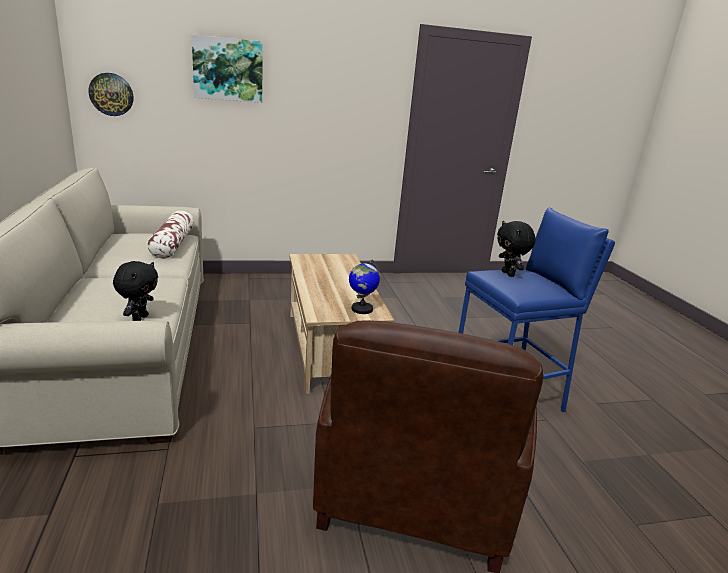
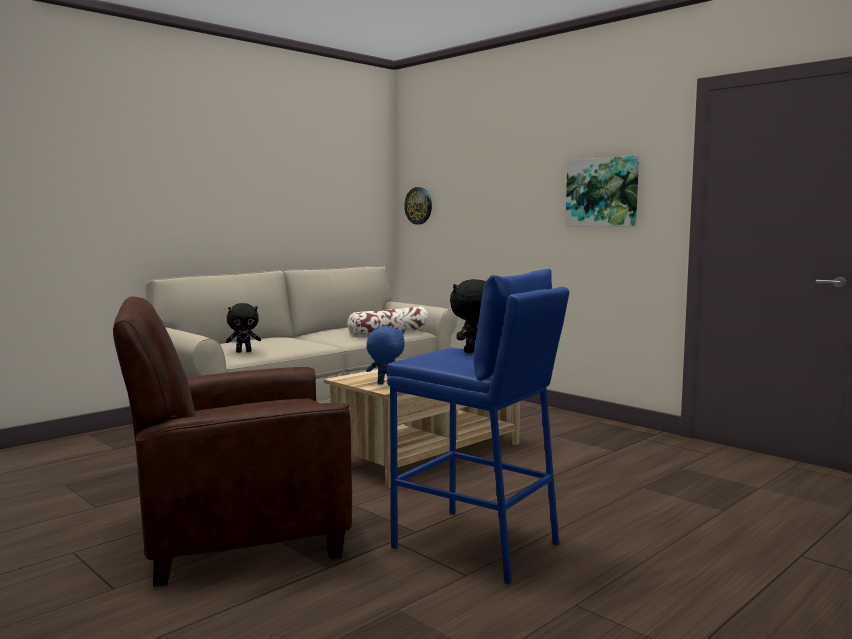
camera: 60 degrees right, 15 degrees down
(228, 69) = (498, 171): picture -> picture (602, 192)
(361, 309) = (385, 384): globe -> blue plush toy

